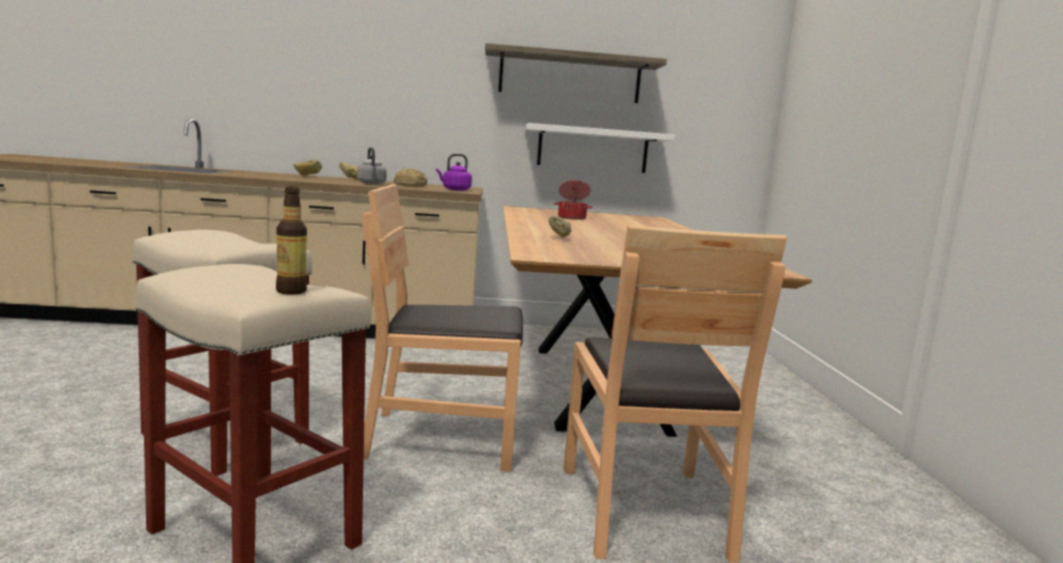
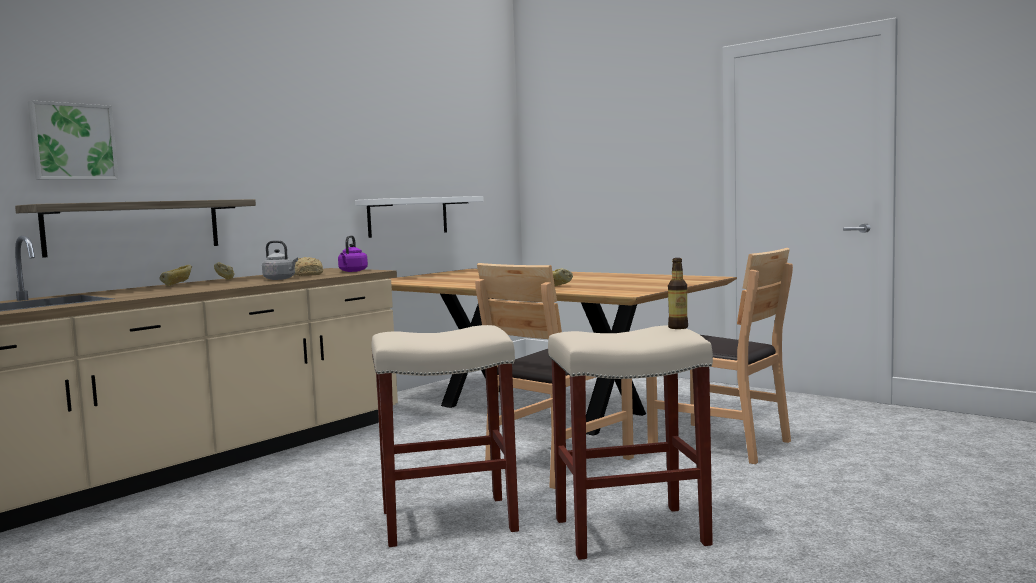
camera: 45 degrees left, 5 degrees down
(256, 50) = (72, 142): none -> picture
(570, 77) = (383, 152): shelf -> shelf (134, 227)
(572, 218) = (458, 278): cooking pot -> none

